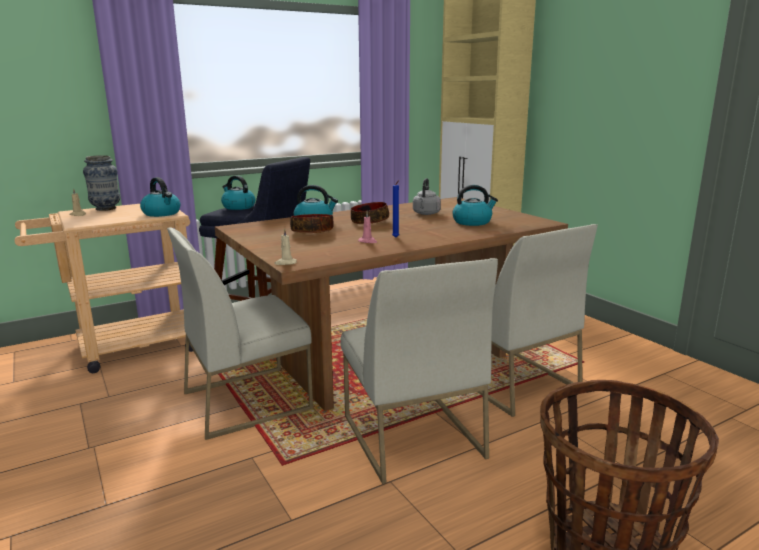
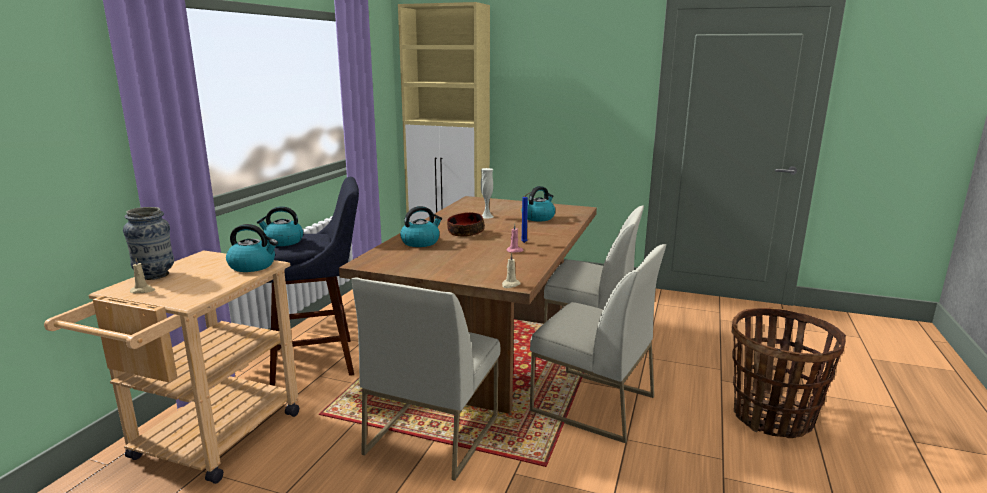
camera: 40 degrees left, 0 degrees up
(312, 232) = (449, 252): bowl -> none
(426, 213) = (486, 216): grey kettle -> white vase

